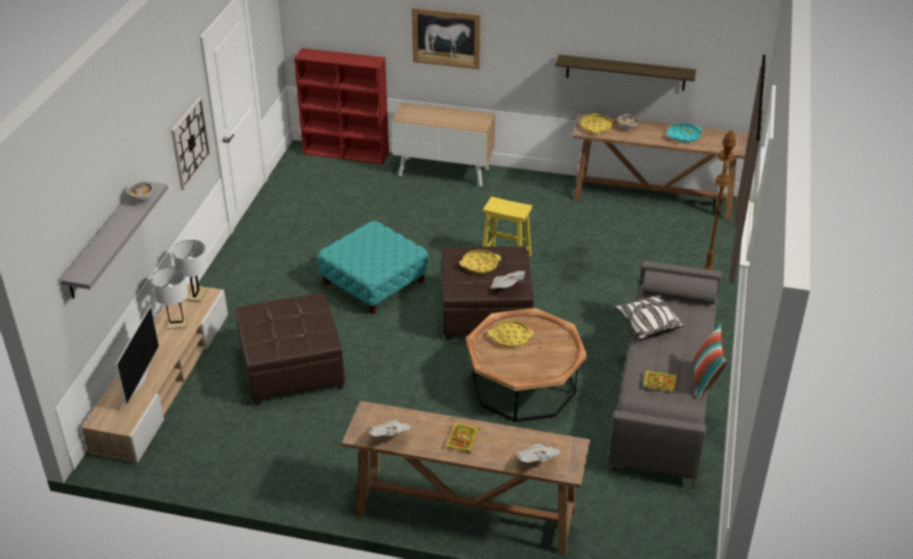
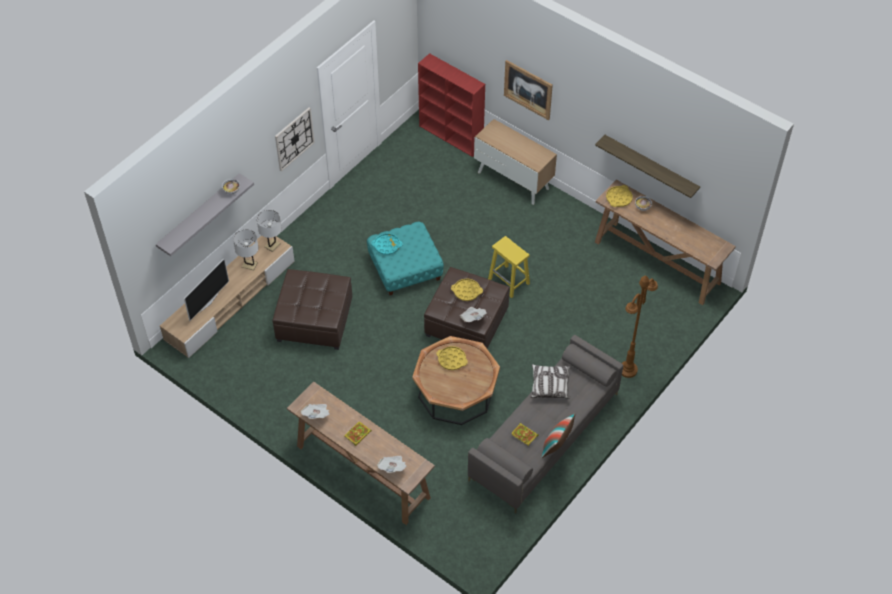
camera: 25 degrees right, 15 degrees up
(683, 136) = (680, 231): turquoise tray -> turquoise tray (387, 246)

